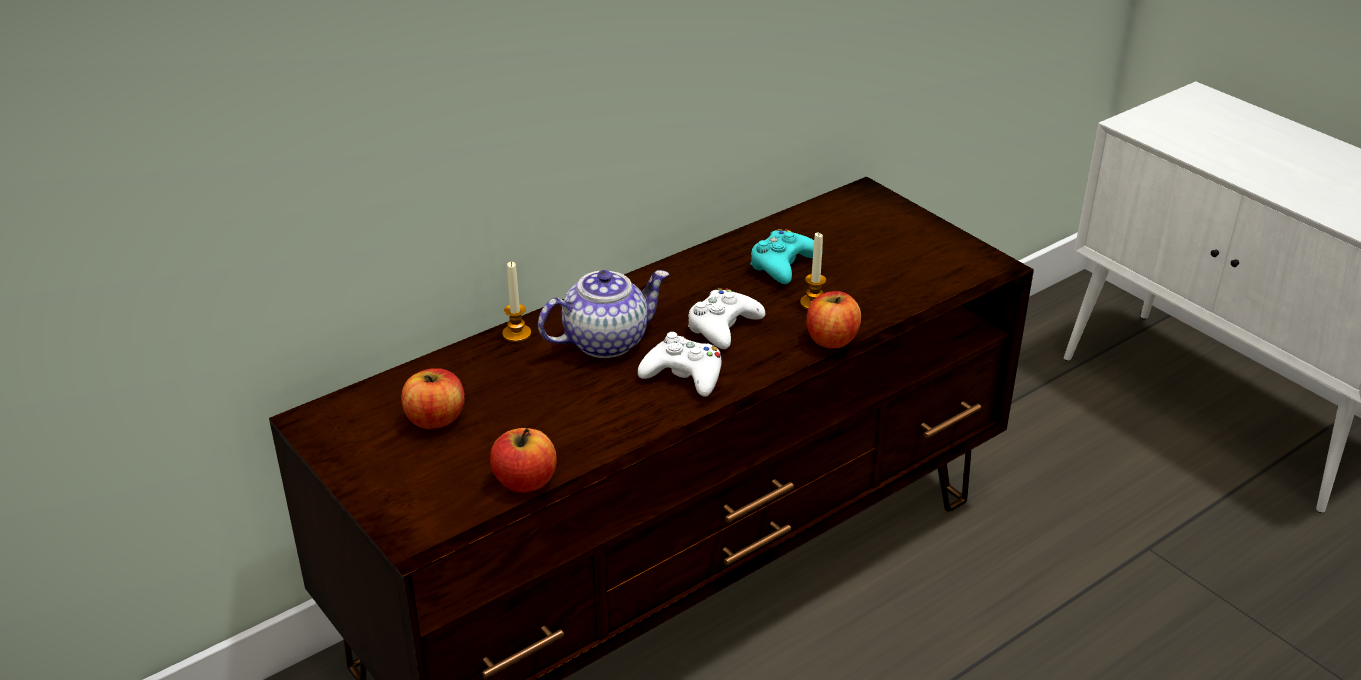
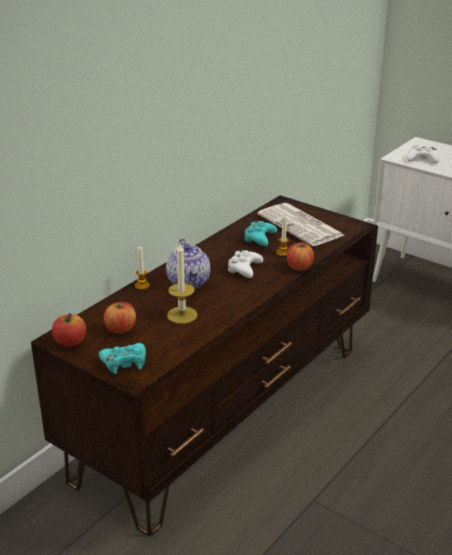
camera: 15 degrees left, 5 degrees down
(409, 491) = (124, 363): none -> turquoise game controller
(525, 481) = (181, 349): apple -> apple (70, 342)
(560, 408) = (182, 315): none -> candle
(606, 341) = (189, 282): teapot -> teapot turned 120 degrees clockwise
(684, 375) = (236, 292): white game controller -> white game controller (422, 159)
(878, 249) = (301, 225): none -> newspaper

